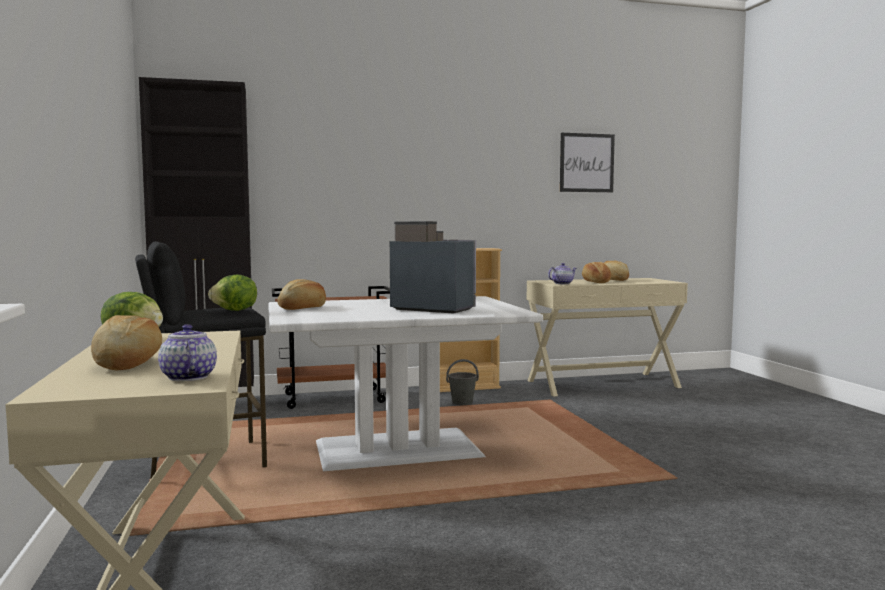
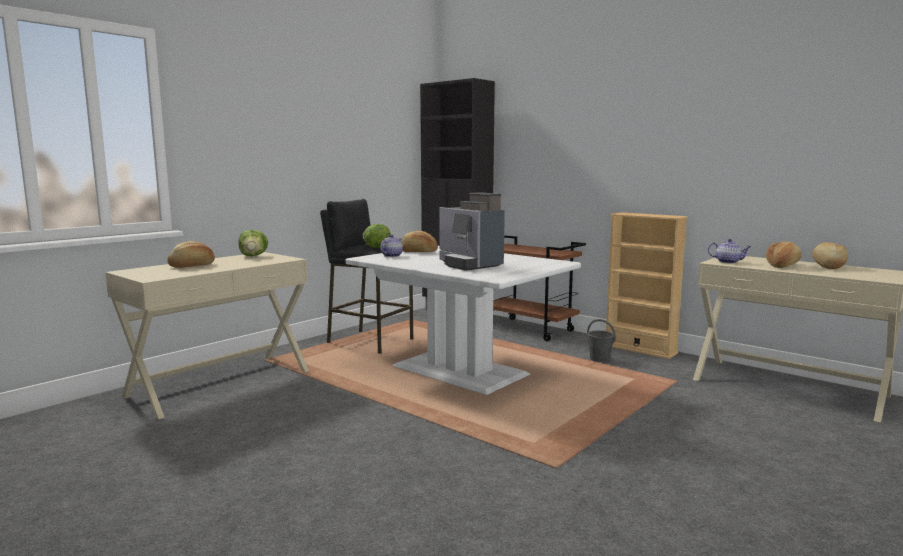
camera: 55 degrees right, 5 degrees up
(187, 377) = (168, 275): teapot -> teapot (392, 256)
(432, 308) = (469, 265): coffee machine -> coffee machine turned 150 degrees clockwise
(586, 163) = (822, 118): picture -> none

